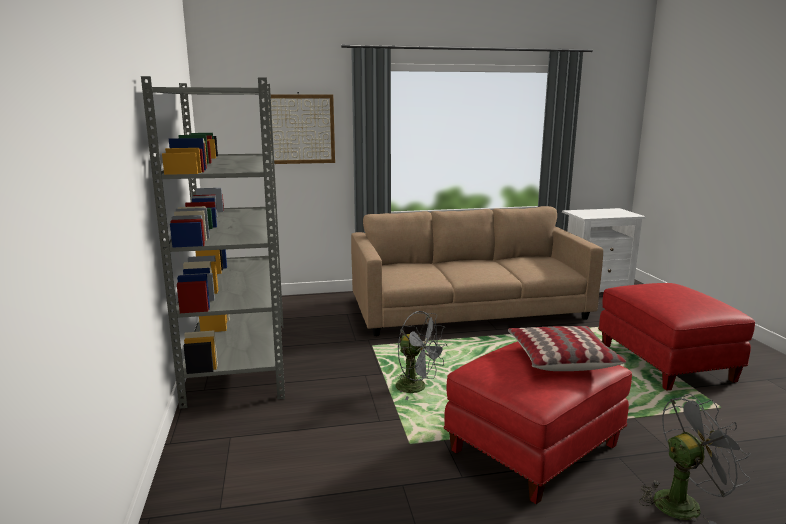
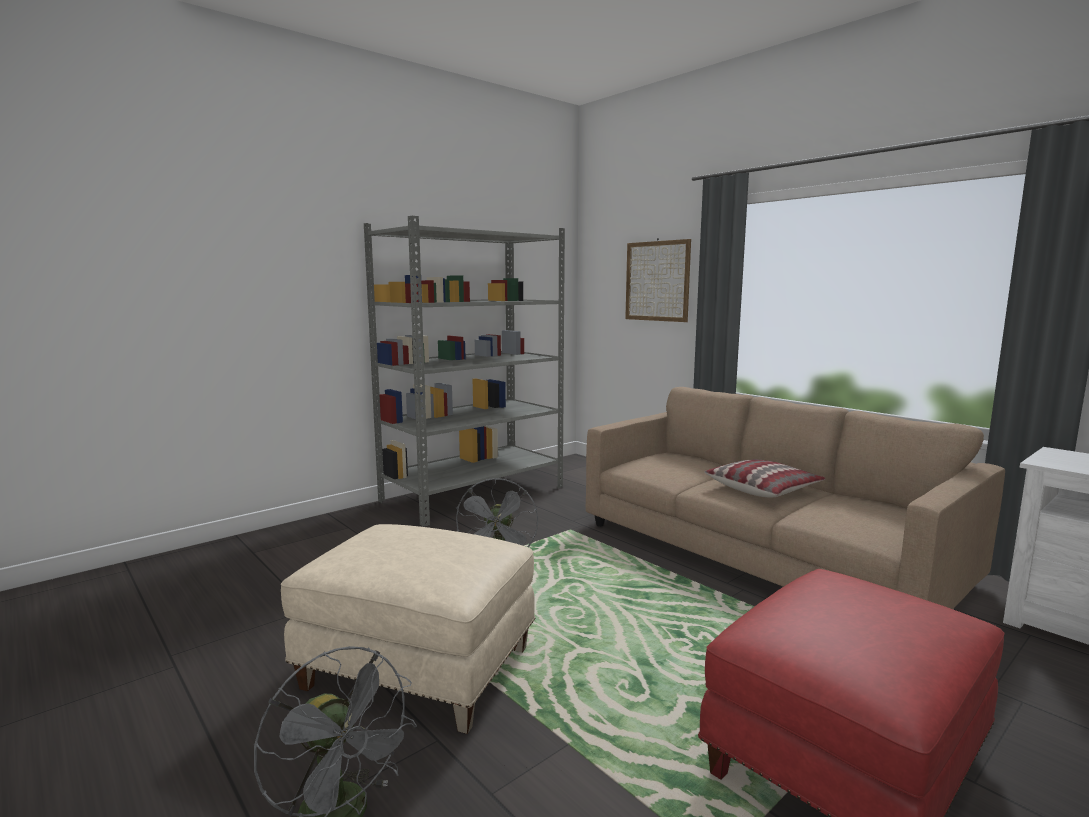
camera: 60 degrees right, 5 degrees down
(534, 446) = (421, 667): red ottoman -> beige ottoman
(561, 358) = (430, 557): pillow -> pillow (763, 488)

